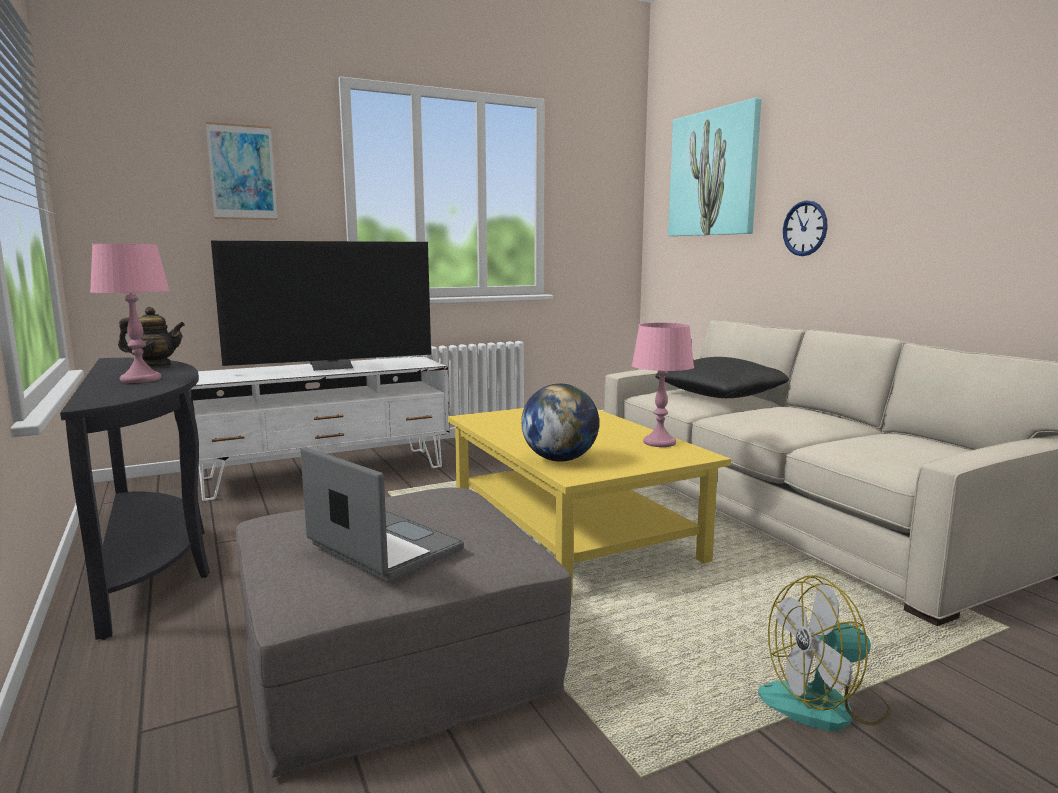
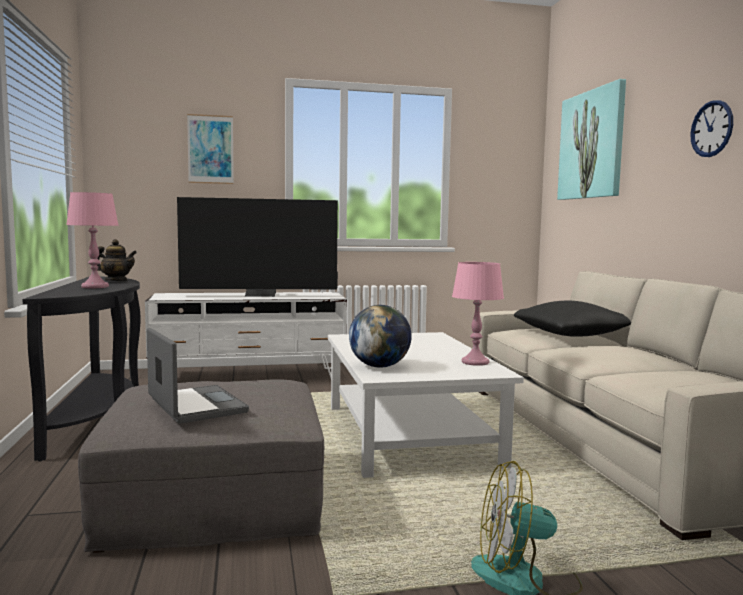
camera: 15 degrees right, 5 degrees down
(573, 532) = (409, 434): yellow coffee table -> white coffee table
(805, 228) = (657, 190): wall clock -> wall clock (711, 129)

